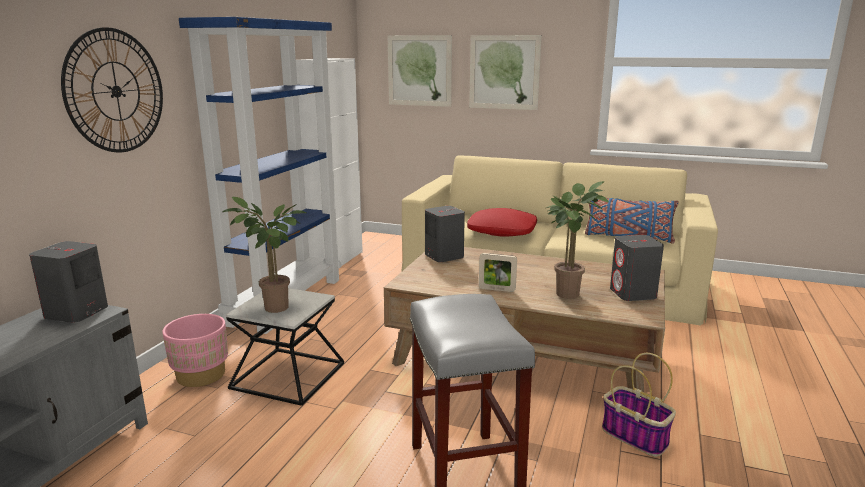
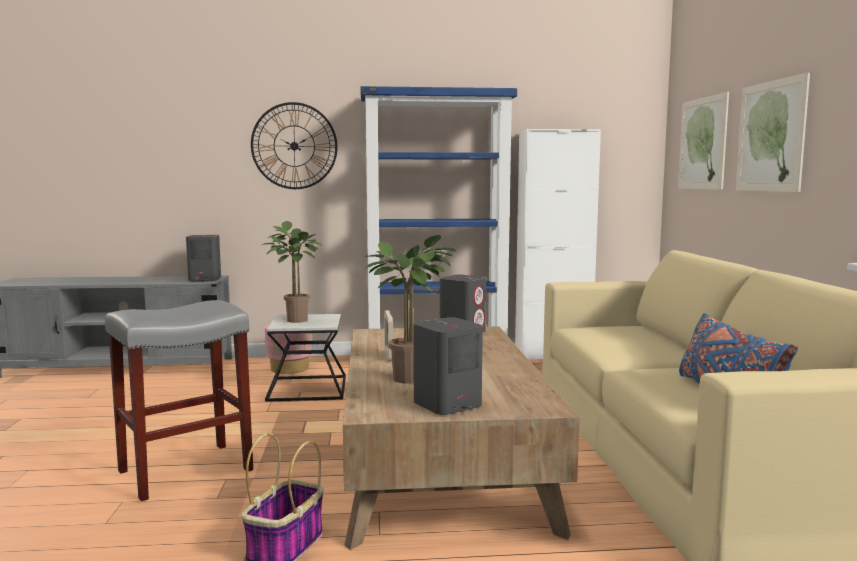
camera: 65 degrees right, 10 degrees down
(502, 231) = (611, 344): red pillow -> none

